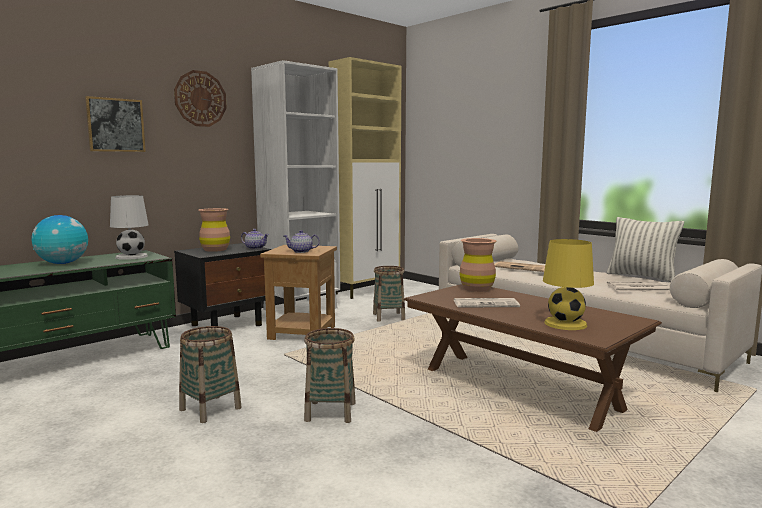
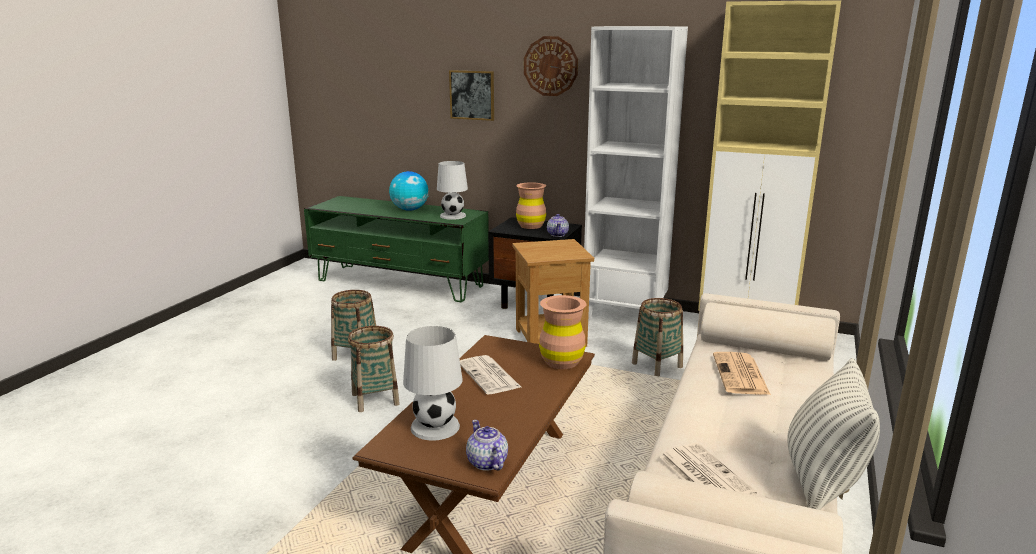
camera: 65 degrees right, 10 degrees up
(301, 251) = (540, 252): teapot -> teapot (487, 463)
(565, 324) = (434, 427): yellow table lamp -> white table lamp

